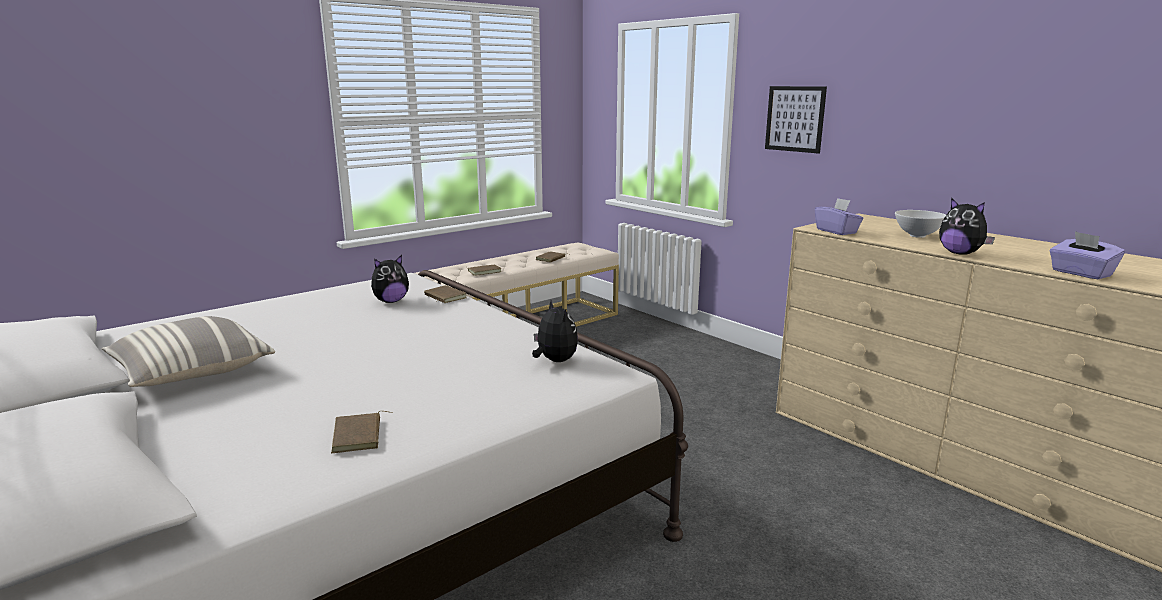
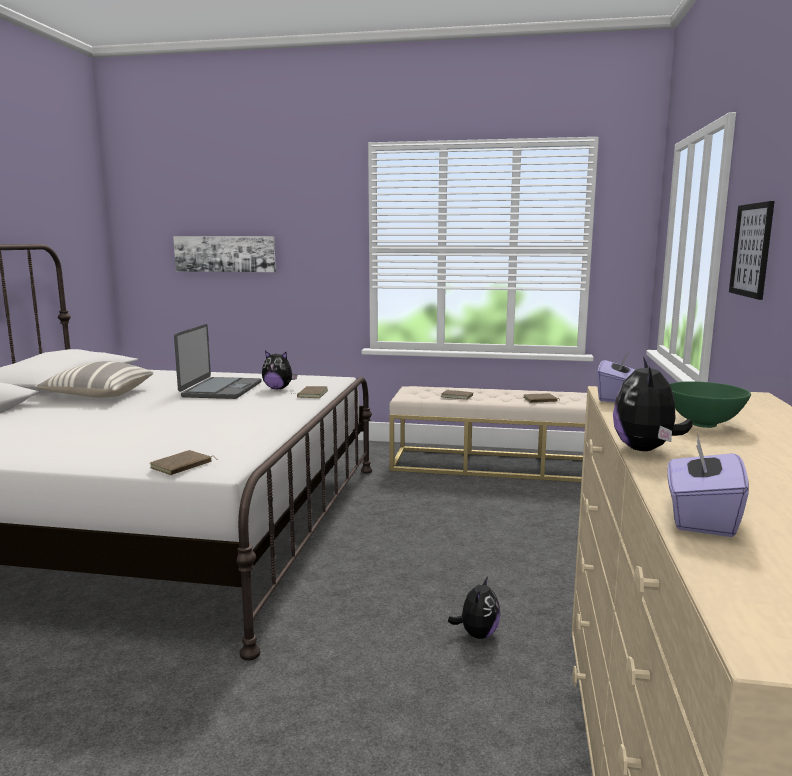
camera: 50 degrees right, 5 degrees down
(117, 138) = (225, 254): none -> picture
(332, 320) = (220, 389): none -> laptop
(359, 436) = (38, 442): brown book -> brown book (182, 466)
(554, 361) = (223, 447): plush toy -> plush toy (477, 634)
(917, 236) = (703, 424): white bowl -> green bowl

